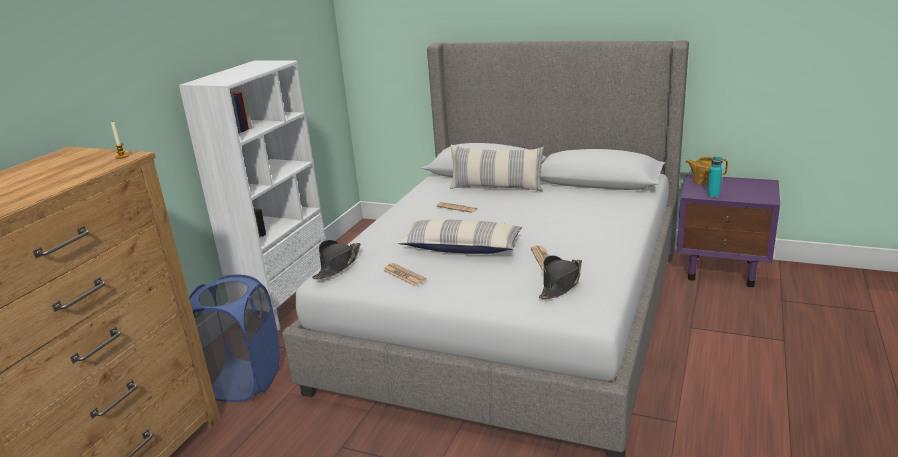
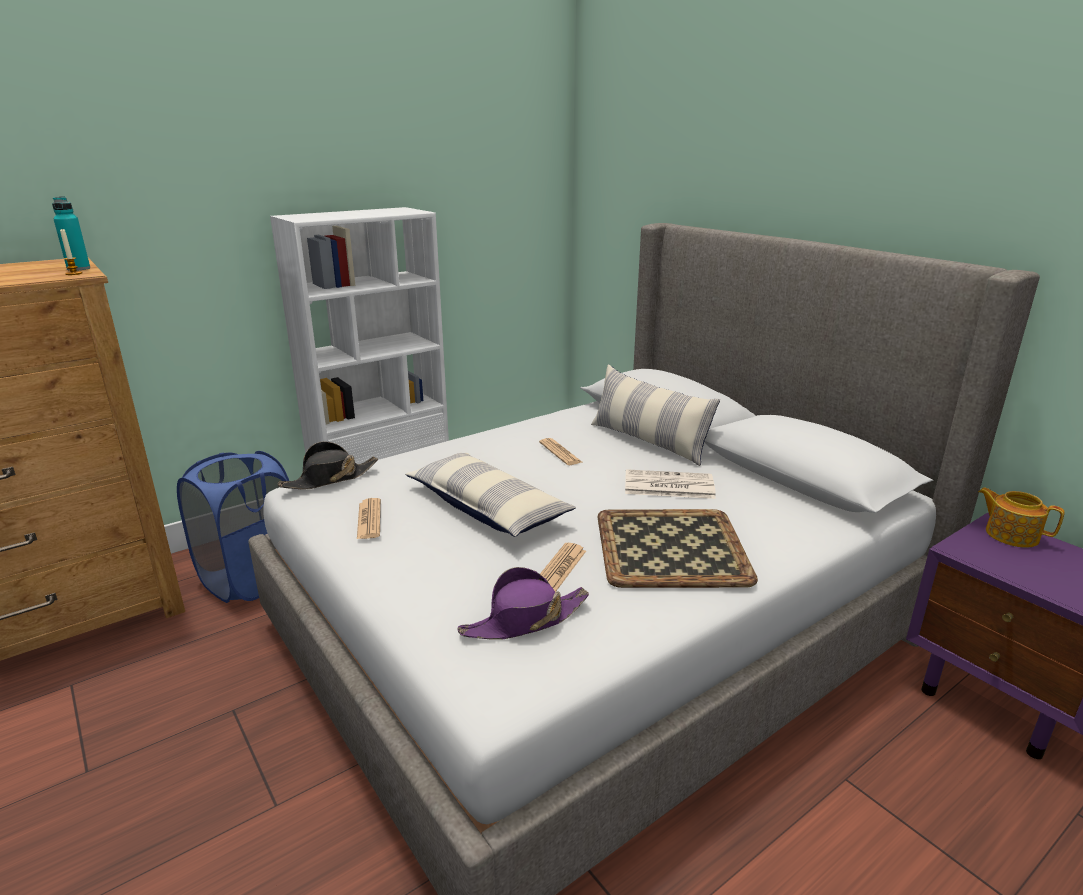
camera: 30 degrees right, 0 degrees up
(539, 206) = (667, 486): none -> newspaper
(561, 284) = (524, 620): black hat -> purple hat
(582, 231) = (672, 547): none -> tray
(713, 195) = (997, 566): turquoise bottle -> turquoise bottle (78, 269)

